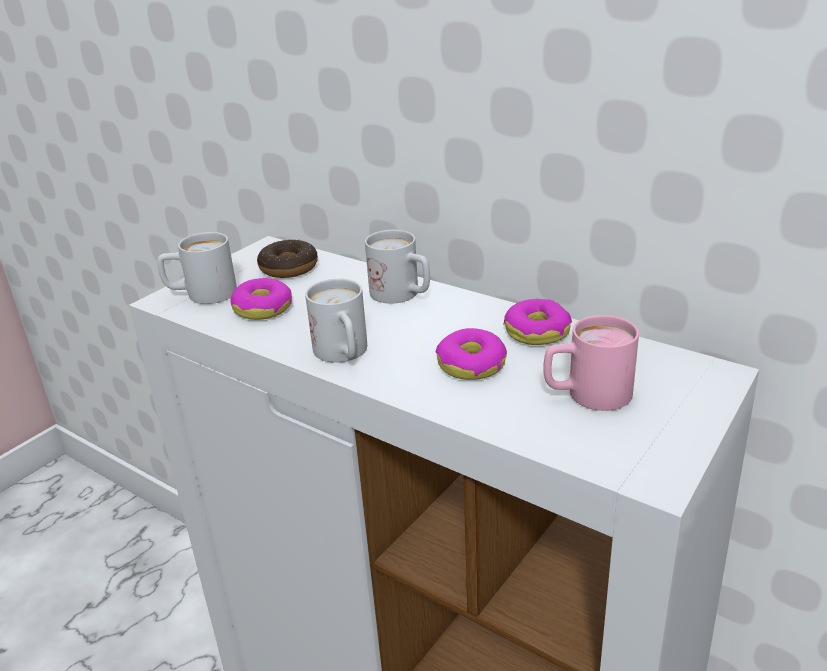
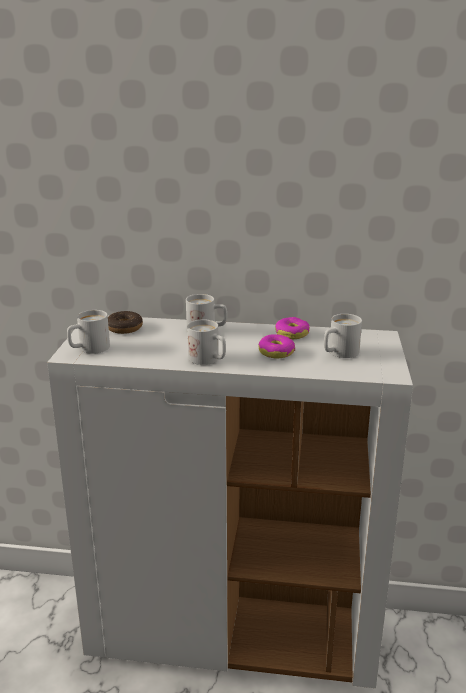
camera: 30 degrees left, 5 degrees down
(263, 308) = (136, 349): donut -> none
(586, 395) = (339, 353): pink mug -> white mug

